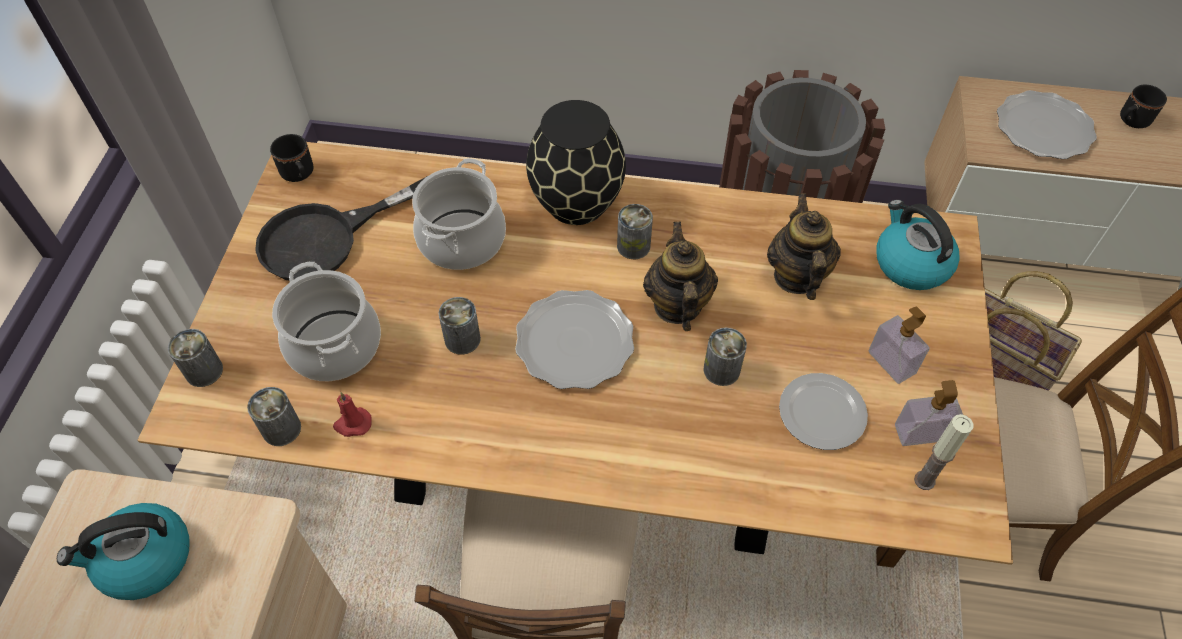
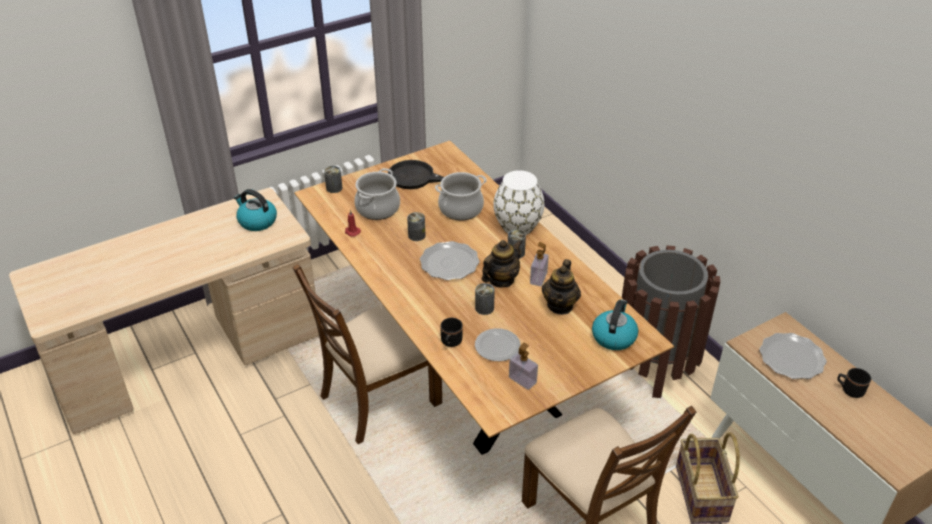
camera: 50 degrees right, 15 degrees down
(281, 429) = (332, 218): can -> none
(299, 175) = (439, 155): black mug -> black mug (450, 343)
(576, 202) = (518, 226): black vase -> white vase
(796, 276) = (560, 305): teapot -> teapot turned 150 degrees clockwise
(891, 362) = (549, 355): soap dispenser -> soap dispenser (538, 278)
(924, 480) = (499, 392): candle -> none

